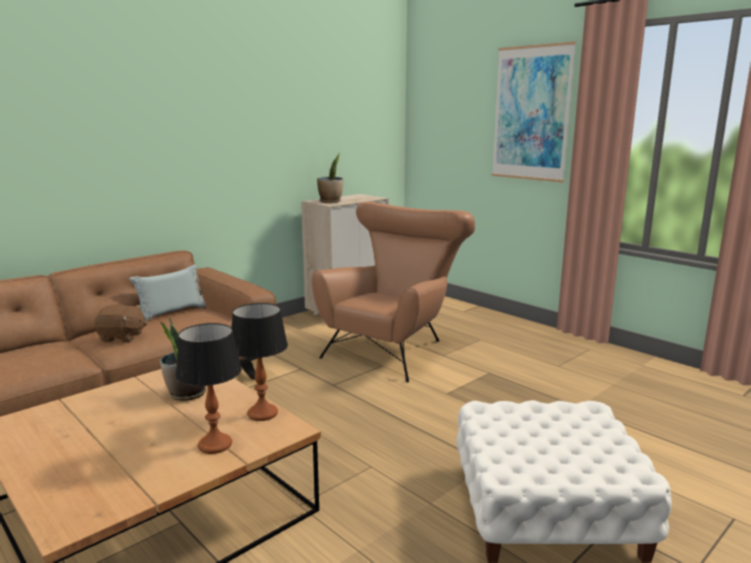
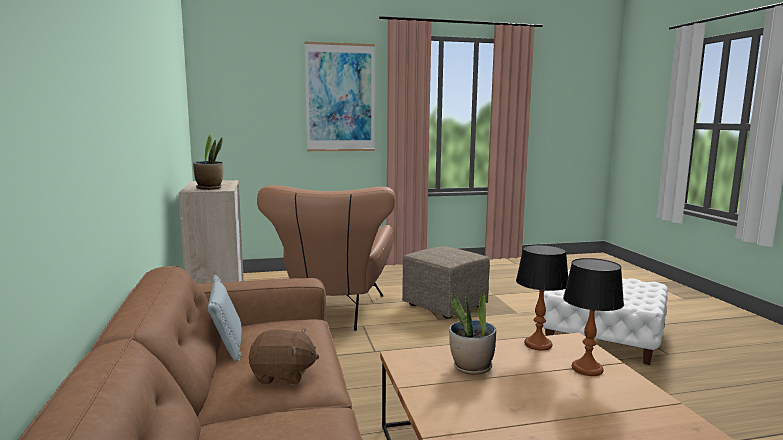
camera: 60 degrees left, 5 degrees down
(122, 337) = (283, 375): brown plush toy -> brown plush toy turned 60 degrees clockwise
(393, 348) = (334, 314): brown armchair -> brown armchair turned 150 degrees counterclockwise
(490, 387) = (443, 305): none -> beige ottoman

